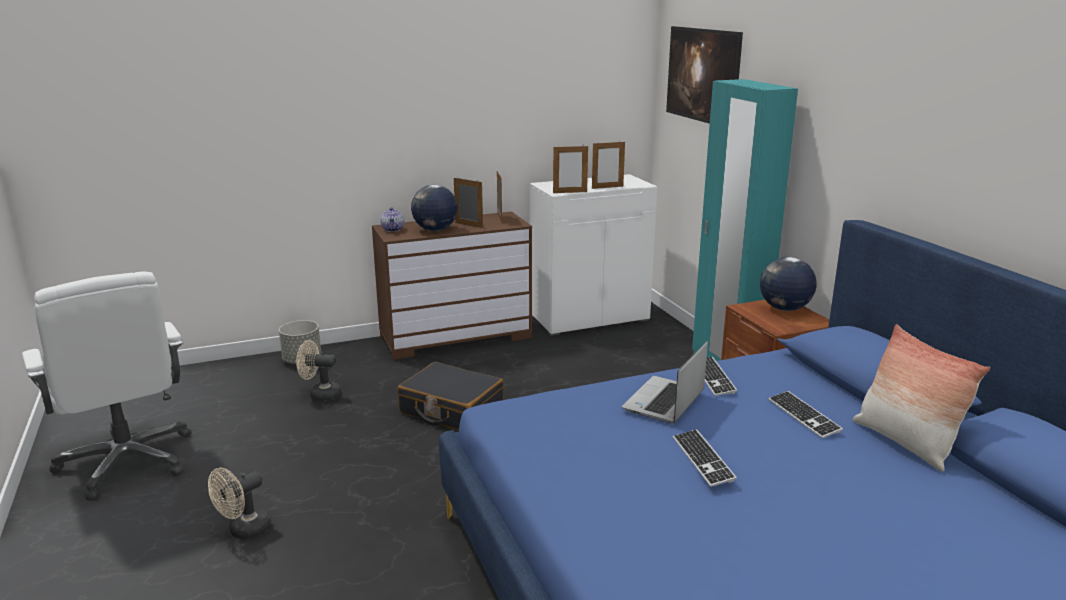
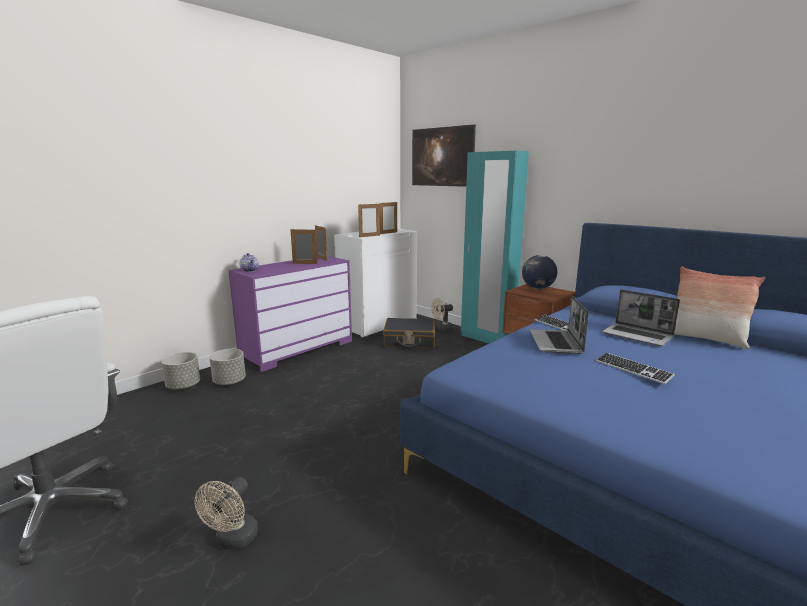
camera: 25 degrees left, 5 degrees down
(320, 395) = (219, 407): beige fan -> beige fan (442, 329)
(350, 365) = (229, 382): none -> grey planter
(435, 230) = (283, 268): globe -> none
(451, 410) = (337, 396): black suitcase -> black suitcase (409, 341)
(456, 337) = (298, 349): brown dresser -> purple dresser
(803, 416) = (638, 336): keyboard -> laptop

